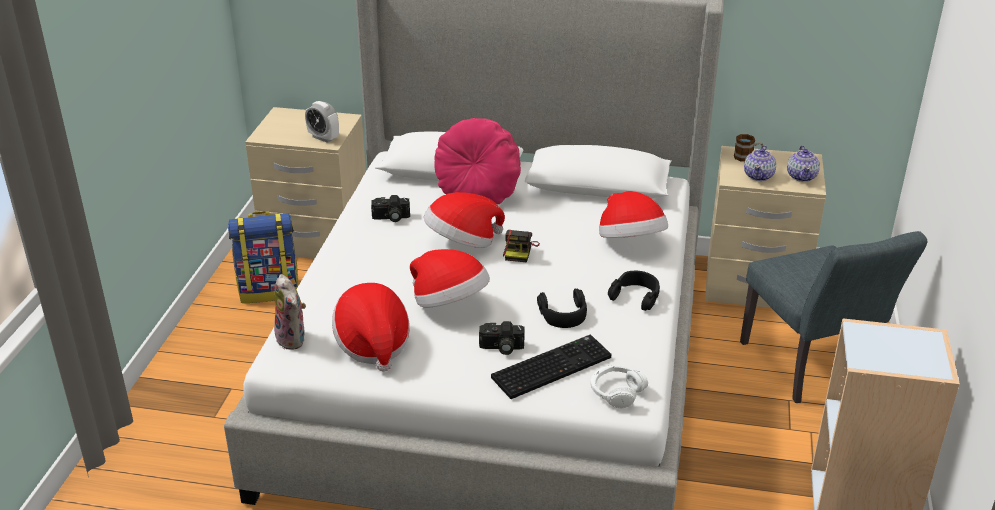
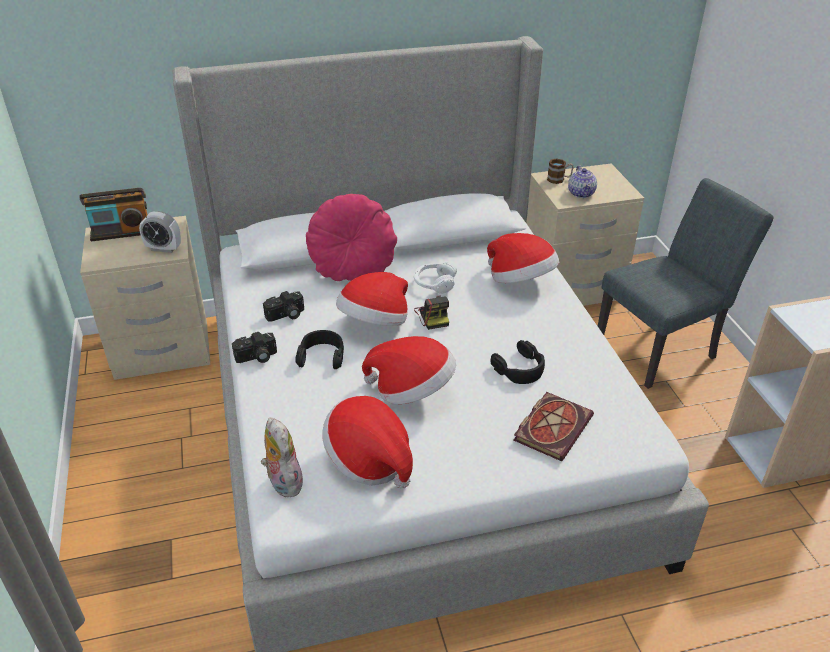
camera: 25 degrees left, 5 degrees up
(269, 290) = (146, 417): backpack -> none
(293, 339) = (283, 482): plush toy -> plush toy turned 150 degrees counterclockwise
(299, 117) = (122, 233): none -> radio
(501, 348) = (493, 422): camera -> camera (256, 357)
(551, 366) = (552, 426): keyboard -> book
(616, 392) = (626, 434): white headphones -> white headphones (434, 283)
(635, 296) = (566, 331): black headphones -> black headphones (322, 356)
(801, 176) = (613, 186): teapot -> none
(811, 369) = (662, 348): grey chair -> grey chair turned 75 degrees counterclockwise

